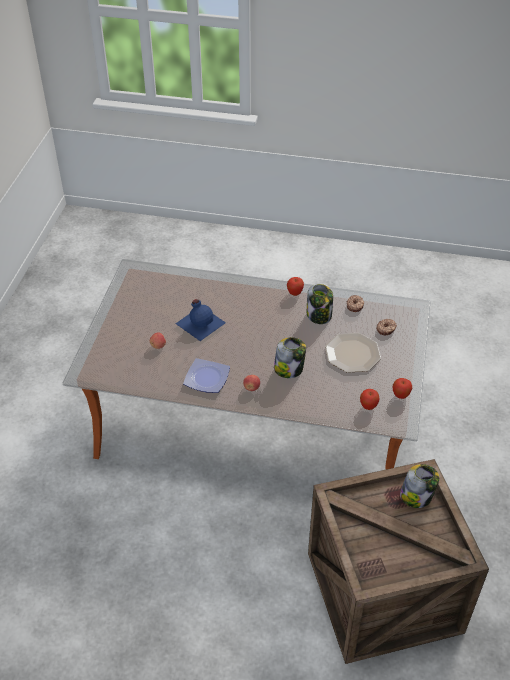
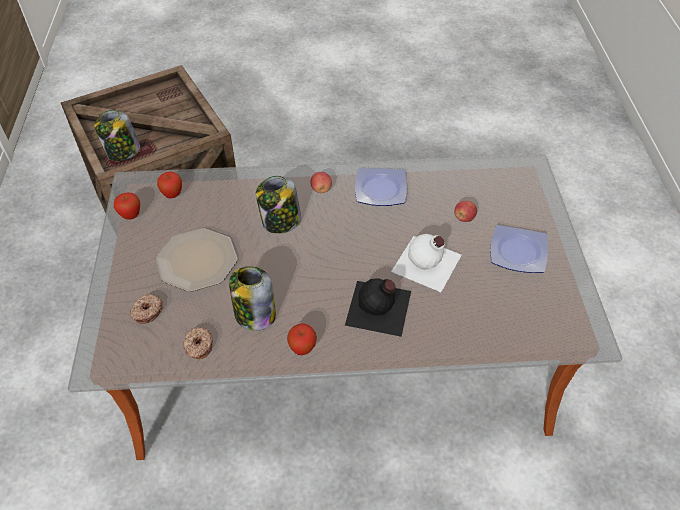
camera: 165 degrees right, 5 degrees up
(137, 318) = (519, 251): none -> plate
(200, 322) = (427, 264): blue bottle -> white bottle
(242, 304) = (379, 308): none -> black bottle

